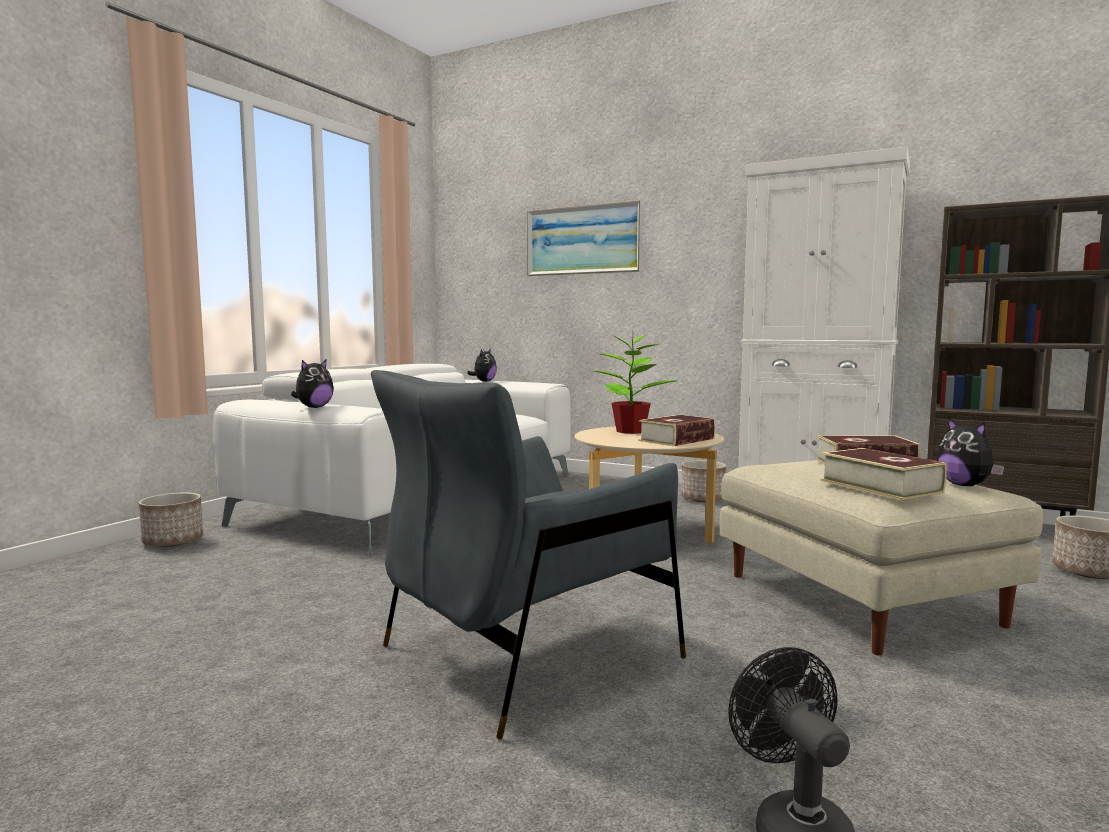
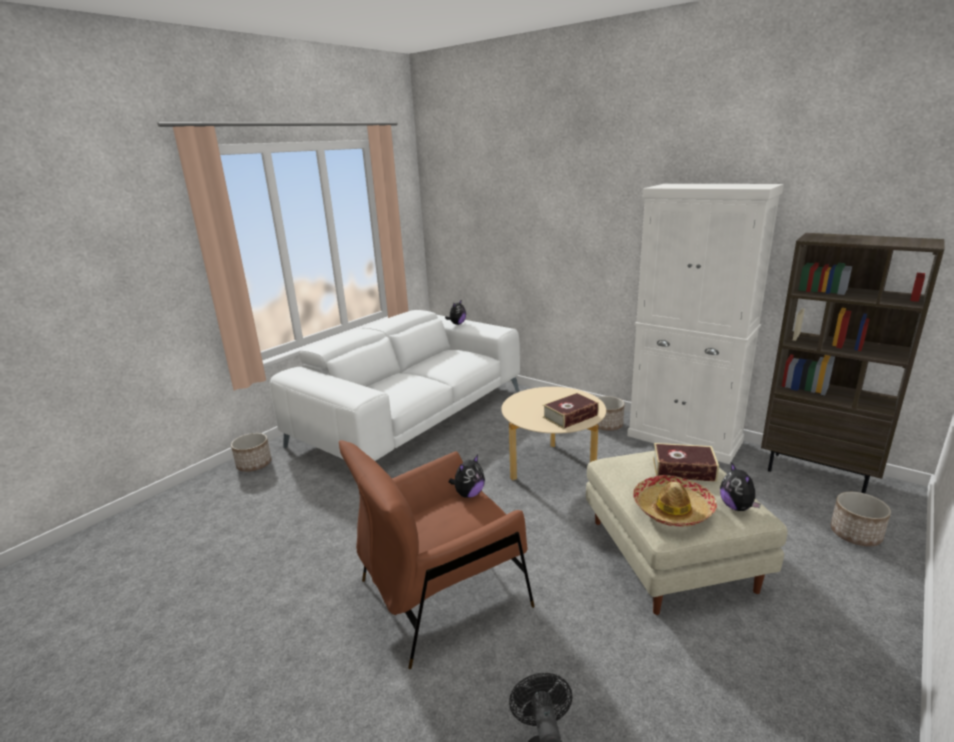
camera: 10 degrees right, 15 degrees up
(314, 407) = (328, 390): plush toy -> plush toy (469, 494)
(528, 653) = (442, 594): grey armchair -> brown armchair
(583, 240) = (528, 218): picture -> none
(629, 431) = (543, 398): potted plant -> none
(880, 486) = (673, 509): book -> hat

